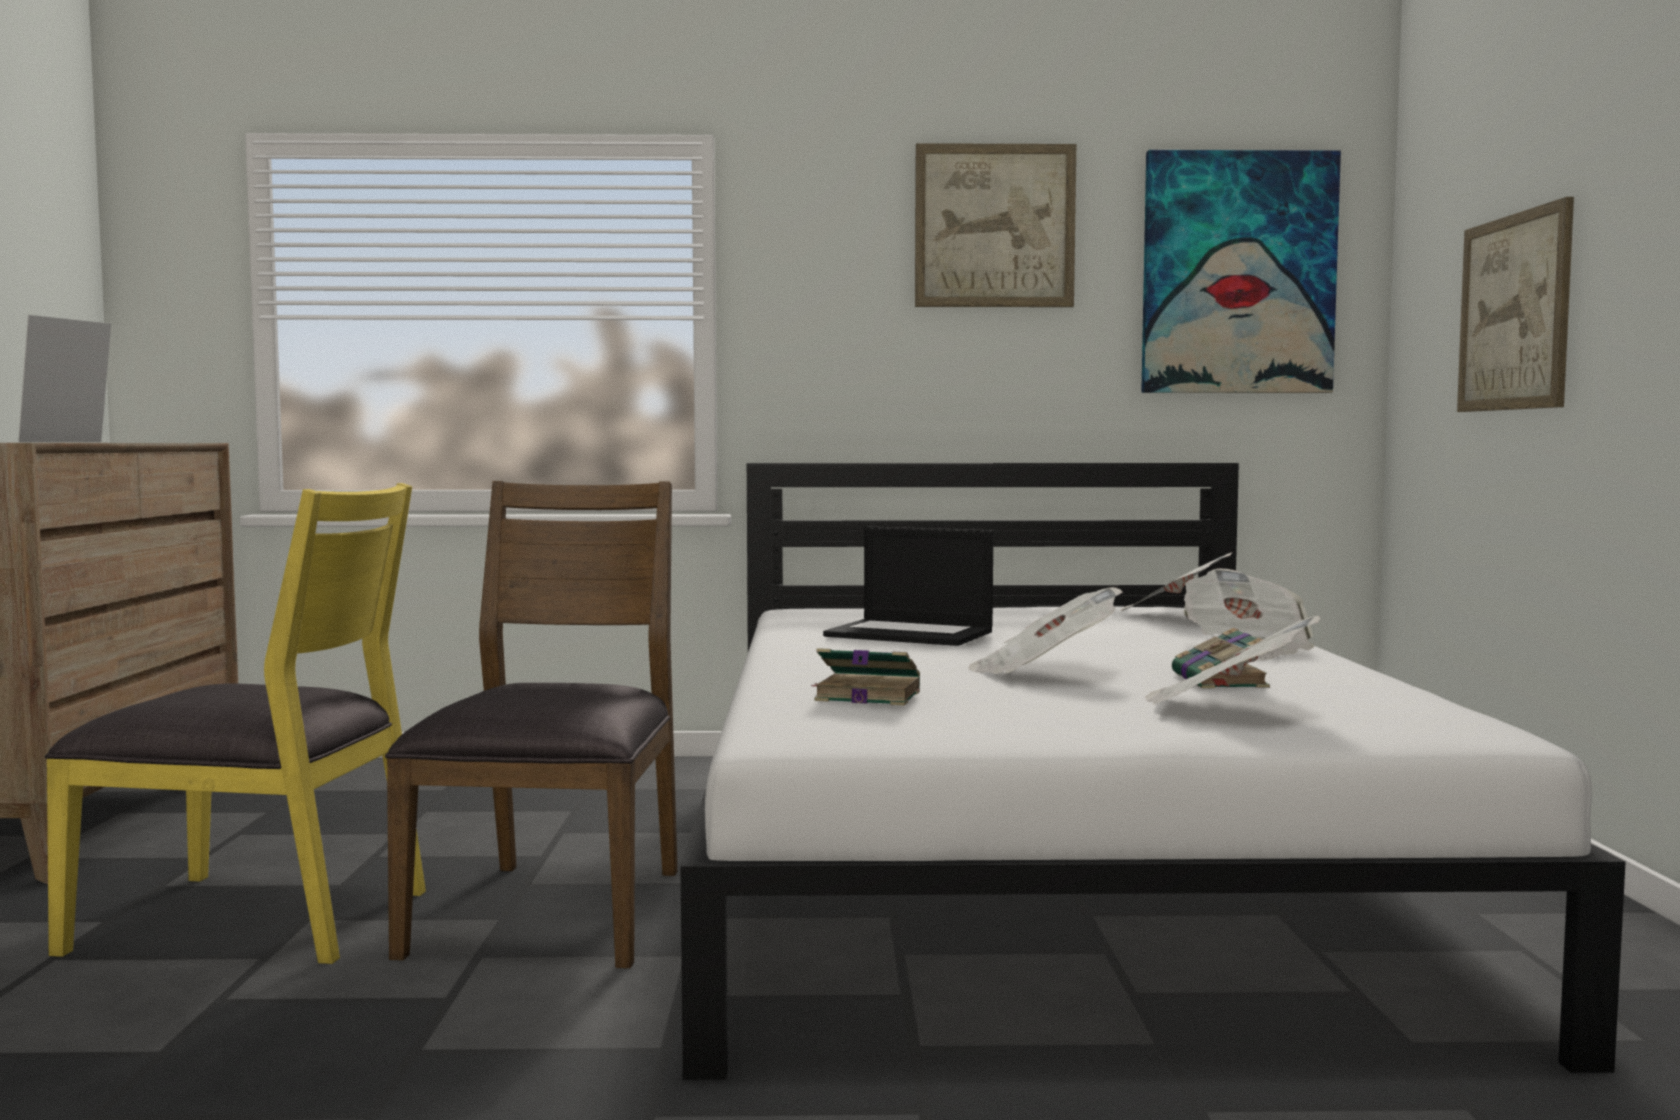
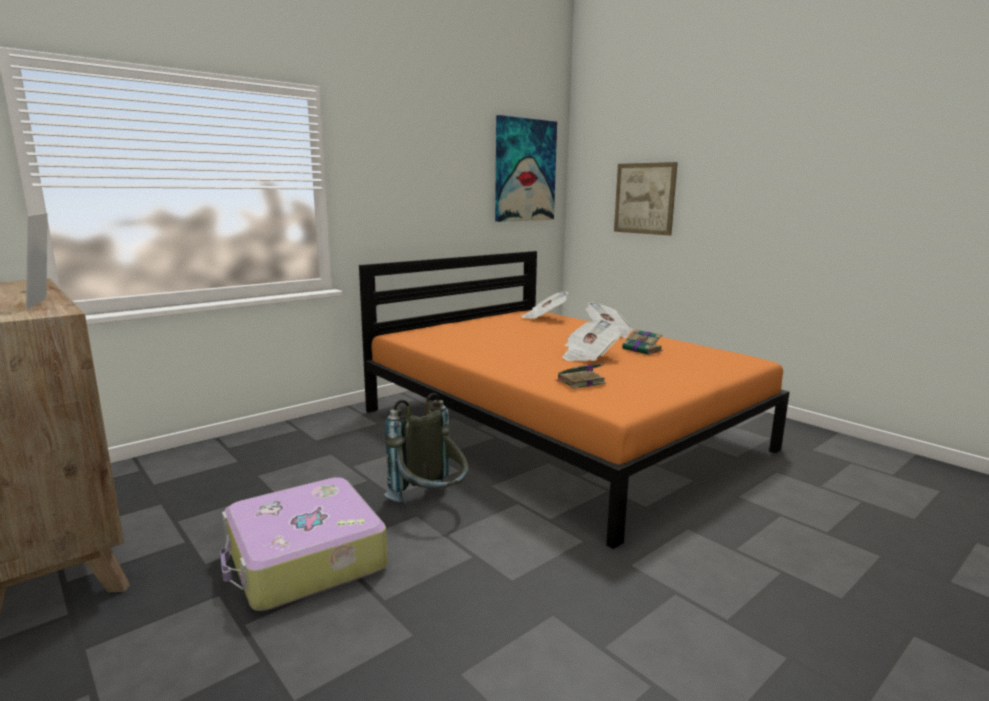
camera: 40 degrees left, 10 degrees up
(256, 919) = (304, 559): yellow chair -> suitcase
(554, 911) = (431, 503): brown chair -> grey backpack
(912, 634) = (489, 343): laptop -> none
(994, 226) = (443, 145): picture -> none
(1046, 871) = (558, 428): white bed -> orange bed
(1224, 708) = (677, 363): newspaper -> none

